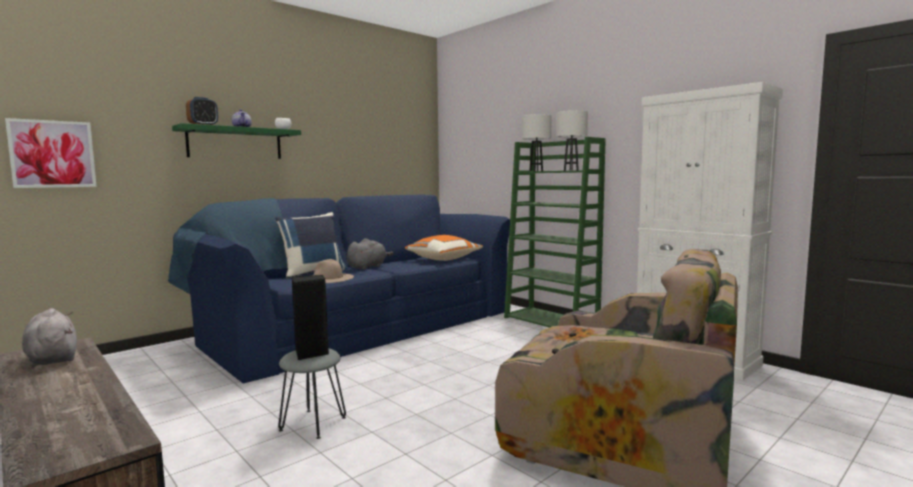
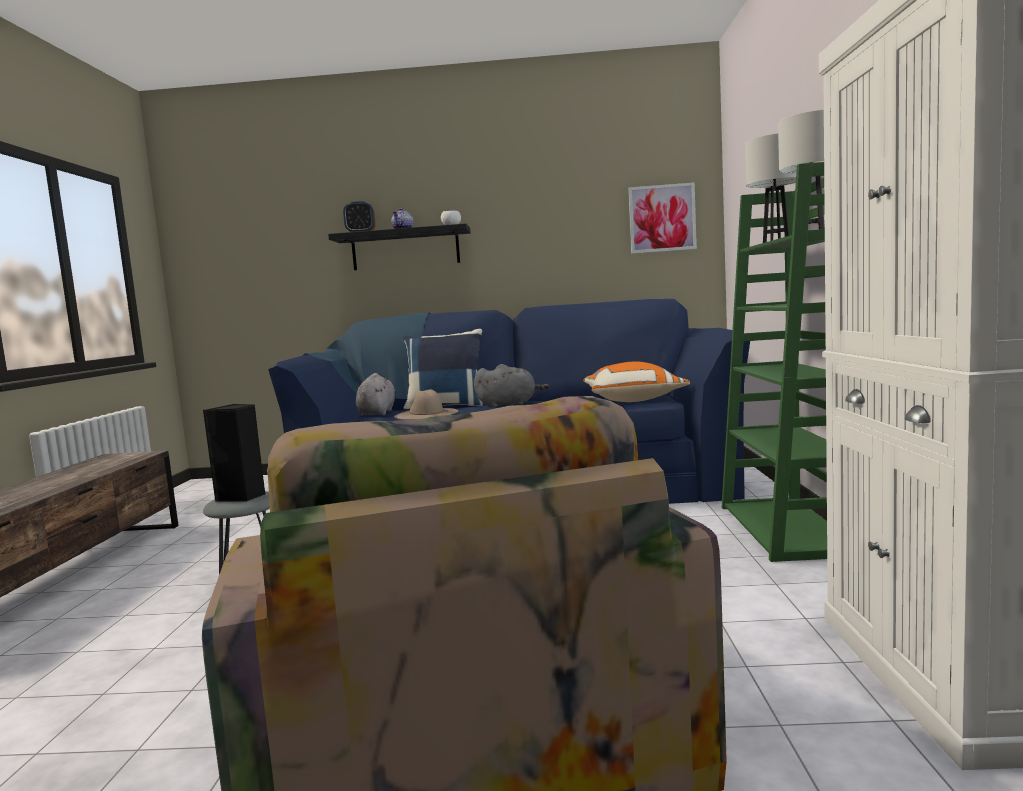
camera: 45 degrees right, 0 degrees up
(52, 154) = (240, 278): picture -> picture (662, 218)
(52, 358) = (104, 463): grey plush toy -> grey plush toy (377, 413)
(235, 143) = (405, 249): green shelf -> black shelf

